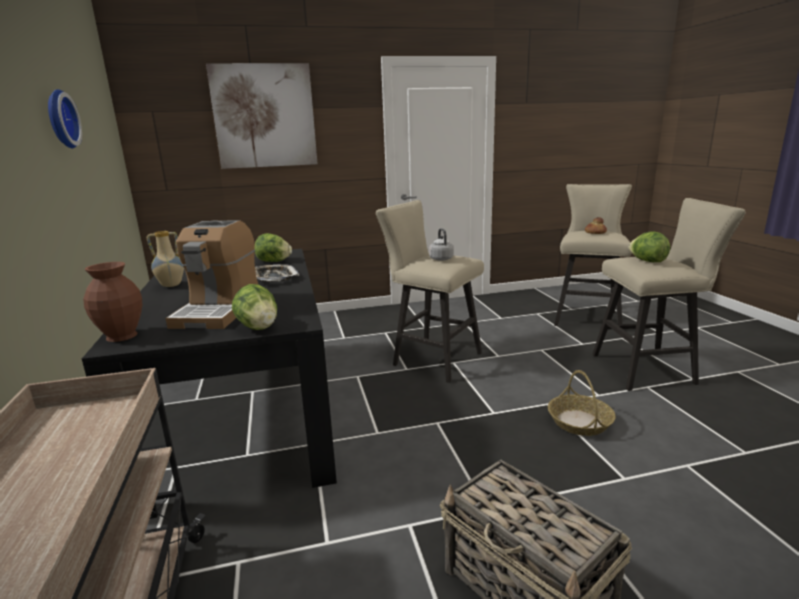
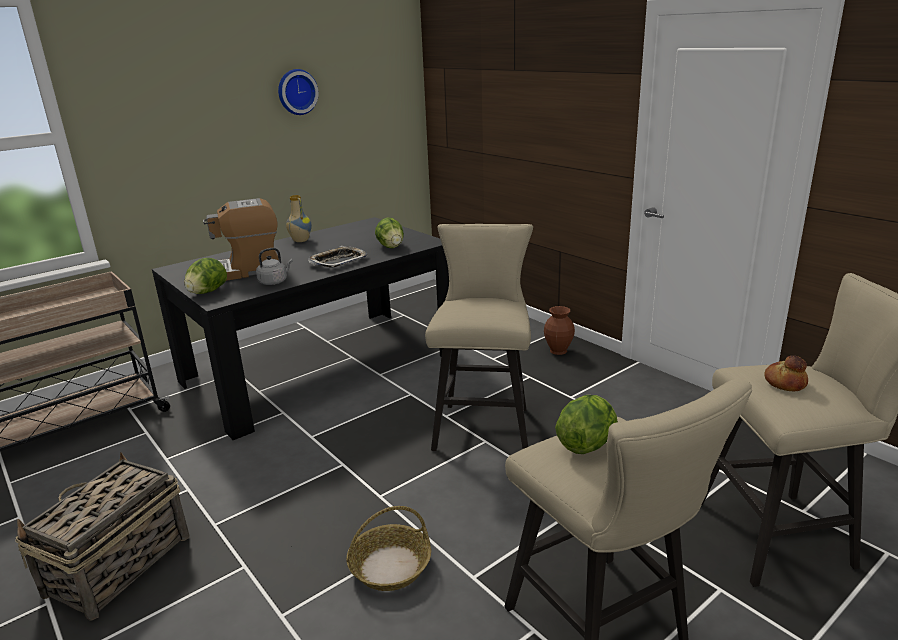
camera: 65 degrees right, 5 degrees up
(120, 336) = (187, 264): brown vase -> brown vase (557, 350)
(264, 116) = (519, 79): picture -> none
(440, 258) = (477, 307): grey kettle -> grey kettle (274, 282)

